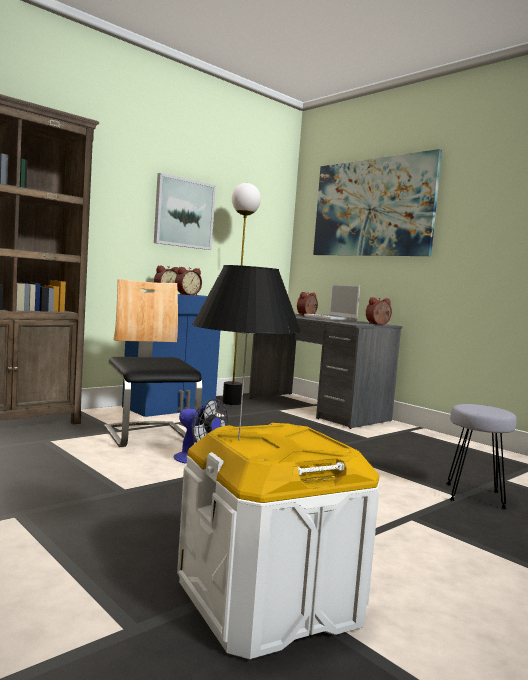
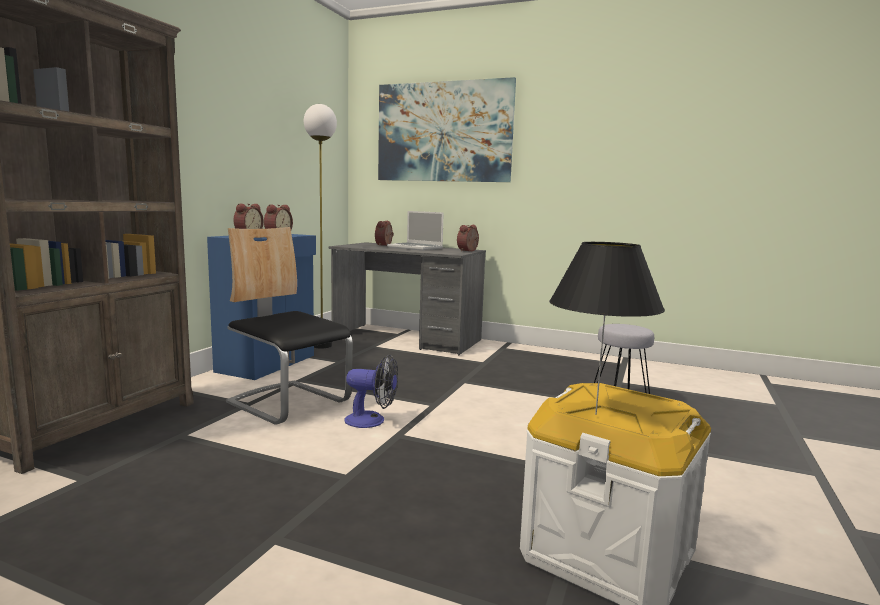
camera: 25 degrees left, 5 degrees up
(184, 213) = (252, 139): picture -> none

